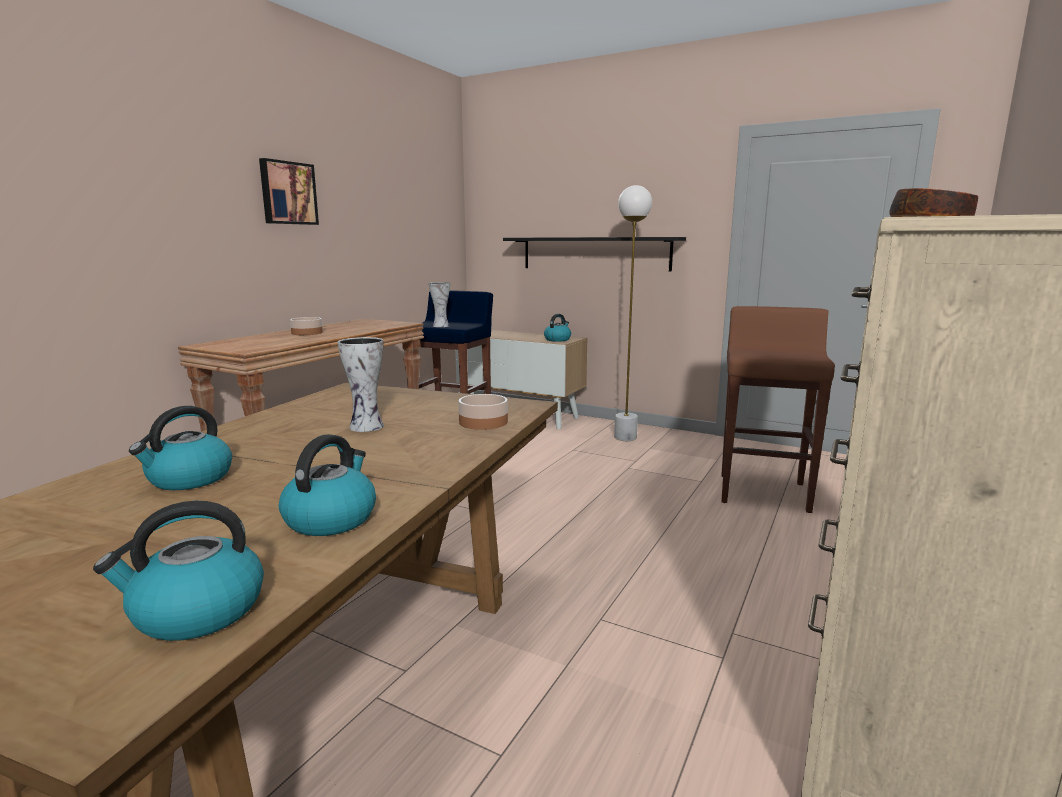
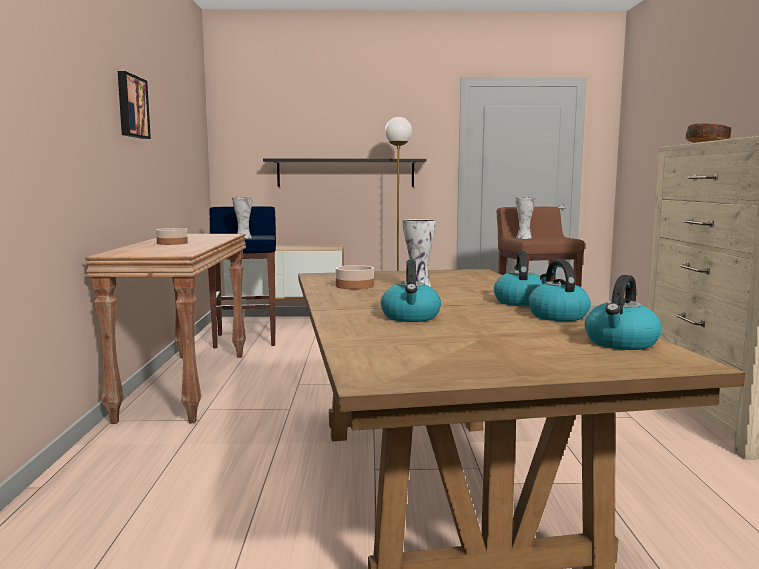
camera: 30 degrees left, 5 degrees down
(483, 422) = (482, 279): bowl -> bowl (354, 286)
(557, 339) = (325, 248): kettle -> kettle (520, 301)
(747, 351) = (523, 238): none -> vase

